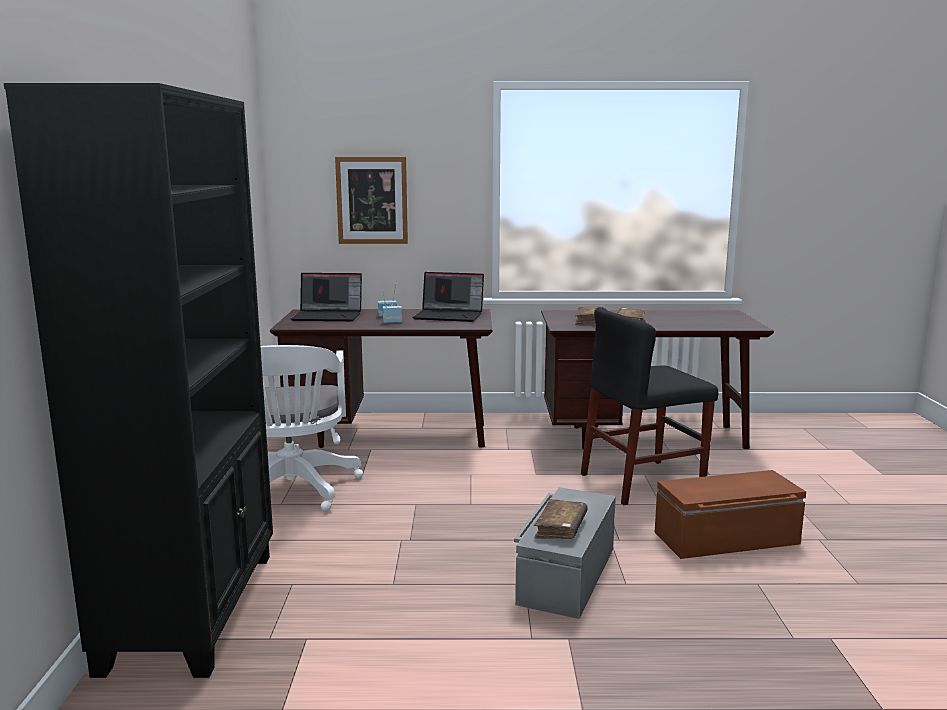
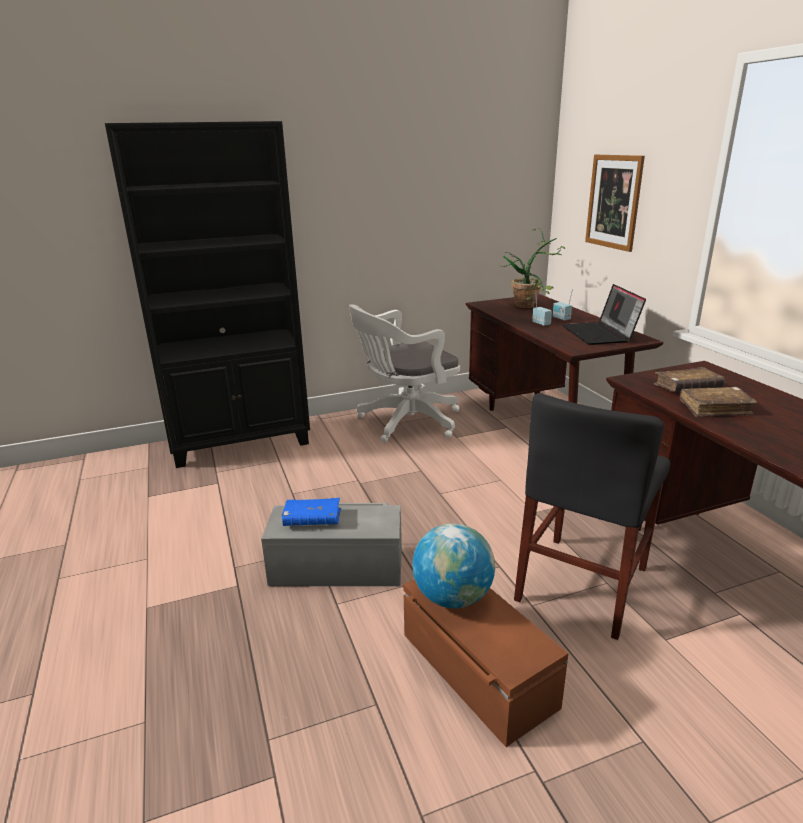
camera: 70 degrees right, 10 degrees up
(329, 316) = (531, 305): laptop -> potted plant
(561, 528) = (312, 519): brown book -> blue book
(642, 482) = (582, 583): black chair -> black chair turned 105 degrees counterclockwise
(707, 490) = (453, 597): none -> globe

